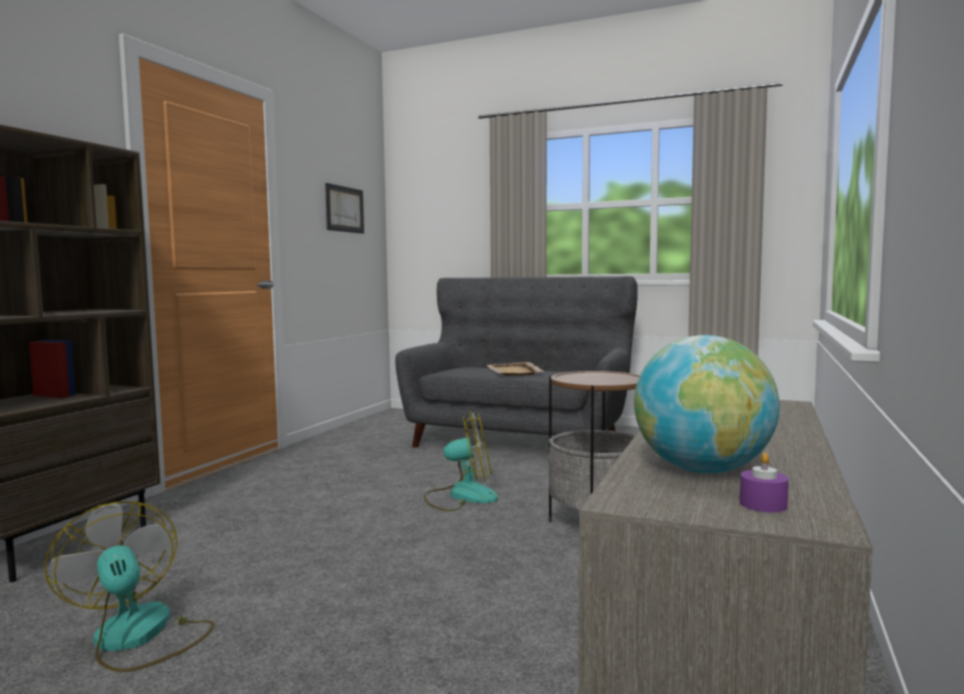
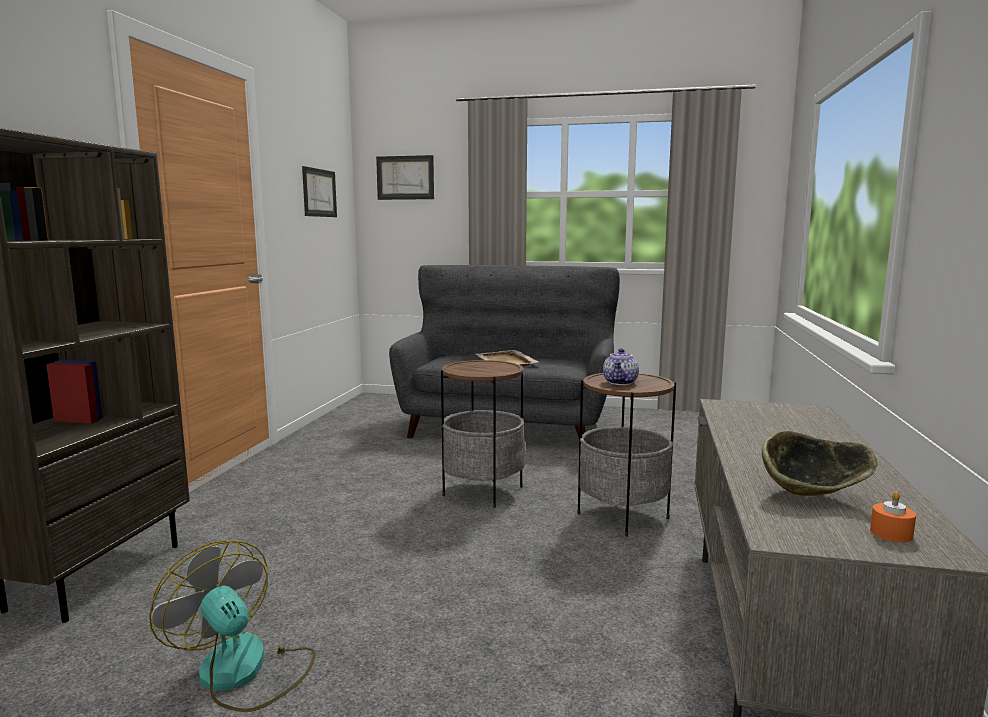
camera: 10 degrees left, 5 degrees up
(432, 195) = (405, 177): none -> picture
(461, 496) = (483, 491): fan -> side table
(590, 378) = (621, 382): none -> teapot
(702, 470) = (811, 496): globe -> bowl
(763, 504) = (891, 533): purple candle -> orange candle

